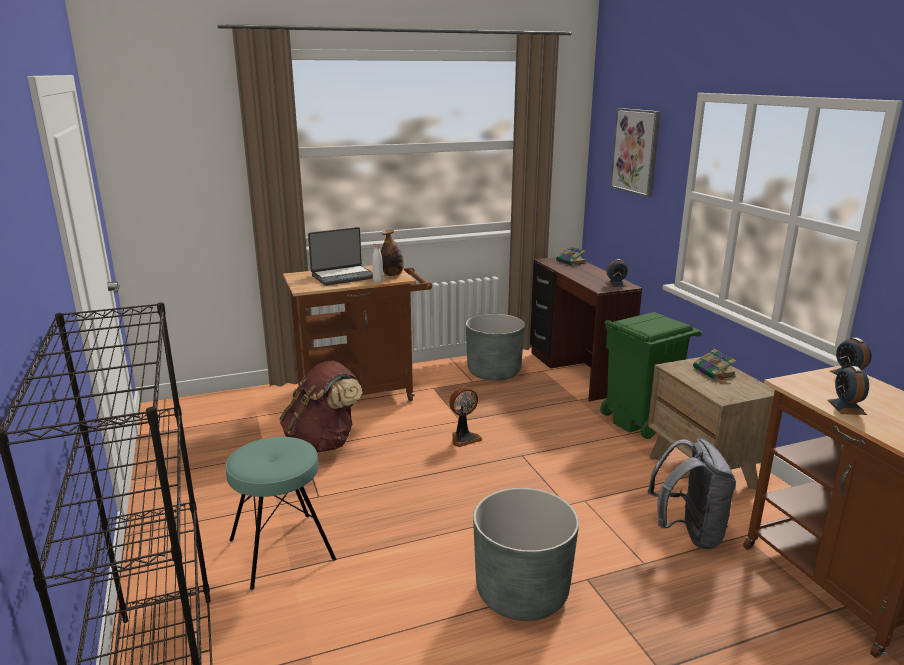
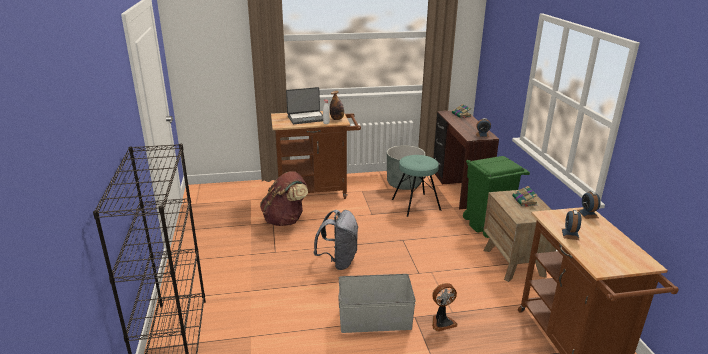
camera: 10 degrees right, 5 degrees up
(282, 549) = (248, 279): turquoise stool -> turquoise stool (416, 204)
(464, 438) = (370, 225): fan -> fan (442, 322)
(522, 593) = (374, 319): grey planter -> grey storage box
(636, 151) = (506, 45): picture -> none
(688, 533) = (487, 298): grey backpack -> grey backpack (338, 261)

